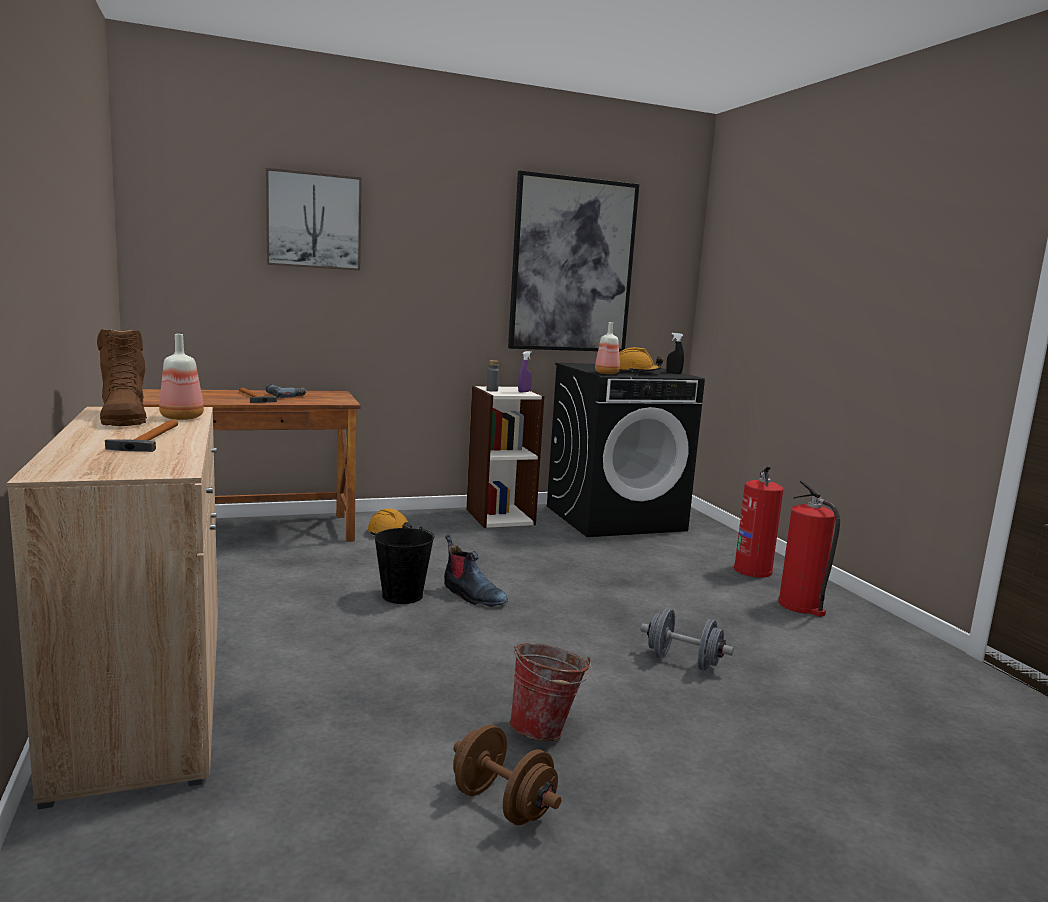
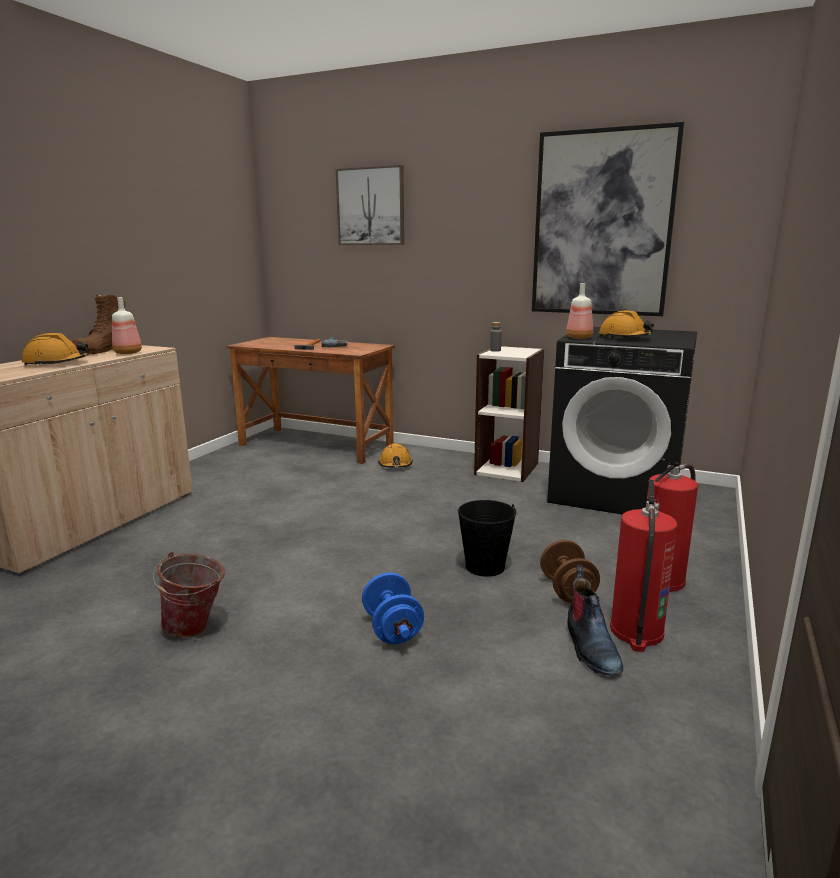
camera: 45 degrees right, 5 degrees up
(149, 439) = (56, 363): hammer -> orange hard hat
(402, 595) = (312, 508): black bucket -> black bucket (484, 566)
(472, 596) = (354, 522): boot -> boot (590, 647)
(503, 804) = (80, 658): brown dumbbell -> brown dumbbell (567, 590)
(524, 392) = (523, 353): purple spray bottle -> none
(674, 373) = (677, 340): black spray bottle -> none
(683, 662) = (392, 629): grey dumbbell -> blue dumbbell

